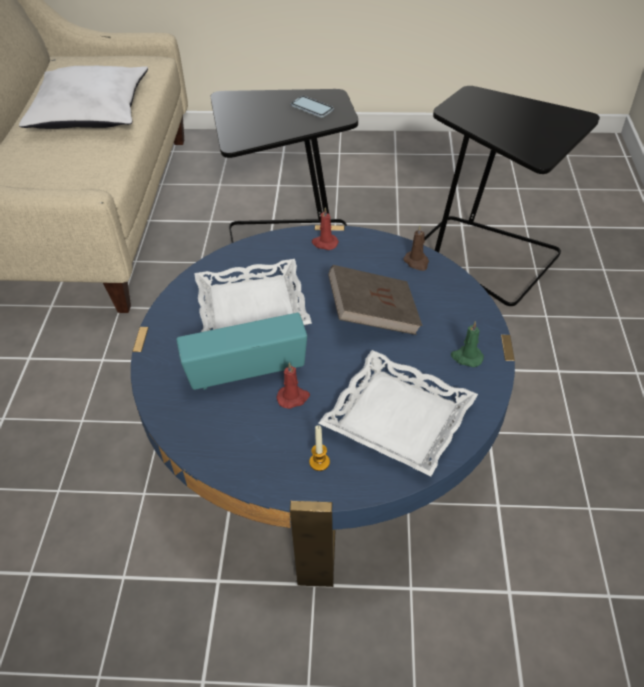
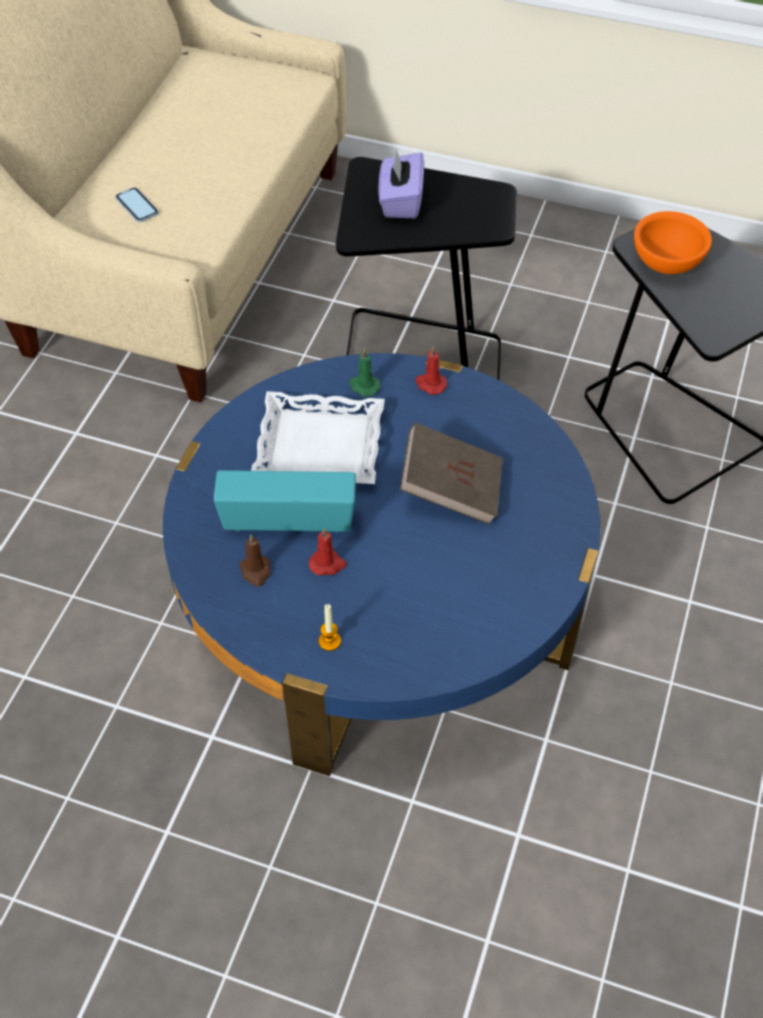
camera: 15 degrees right, 5 degrees up
(91, 111) = (210, 143): white pillow -> none
(261, 113) = (400, 202): none -> purple tissue box
(312, 108) = (464, 206): phone -> phone (137, 206)
(397, 419) = (429, 616): white tray -> none
(417, 262) = (529, 434): brown candle -> brown candle (256, 571)
(466, 357) = (535, 565): green candle -> green candle (364, 386)
(479, 117) = (666, 263): none -> orange bowl

